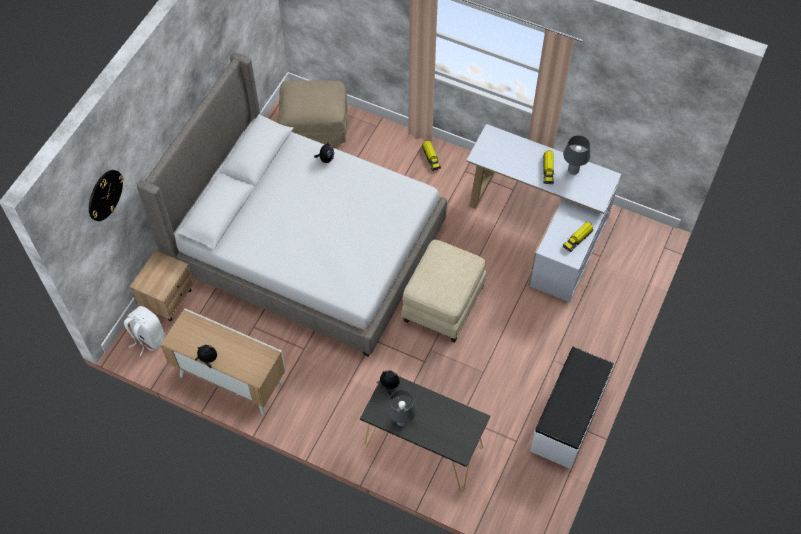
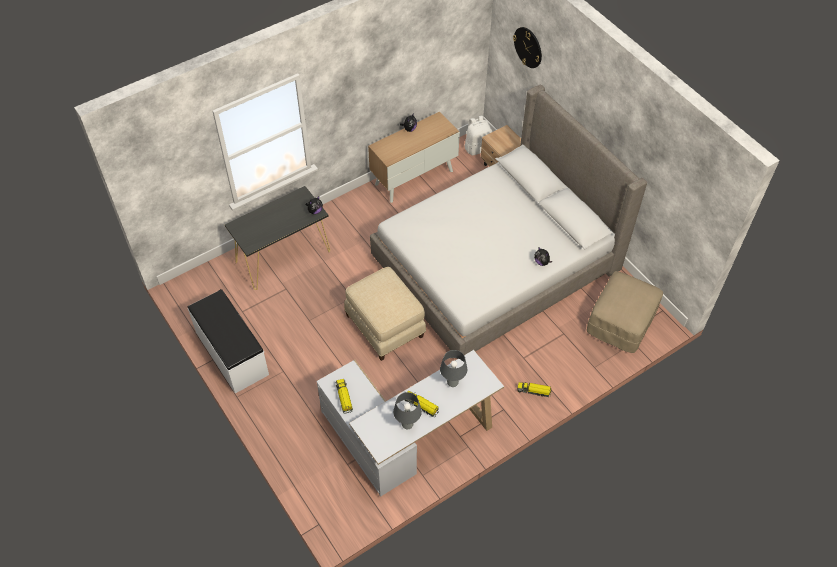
camera: 120 degrees right, 5 degrees down
(402, 421) = (284, 206): grey table lamp -> grey table lamp (452, 383)

